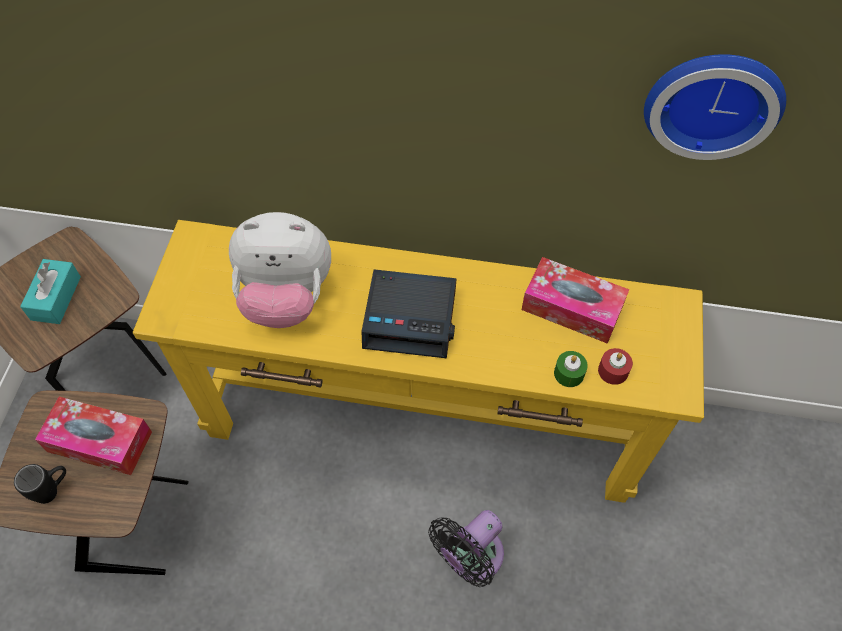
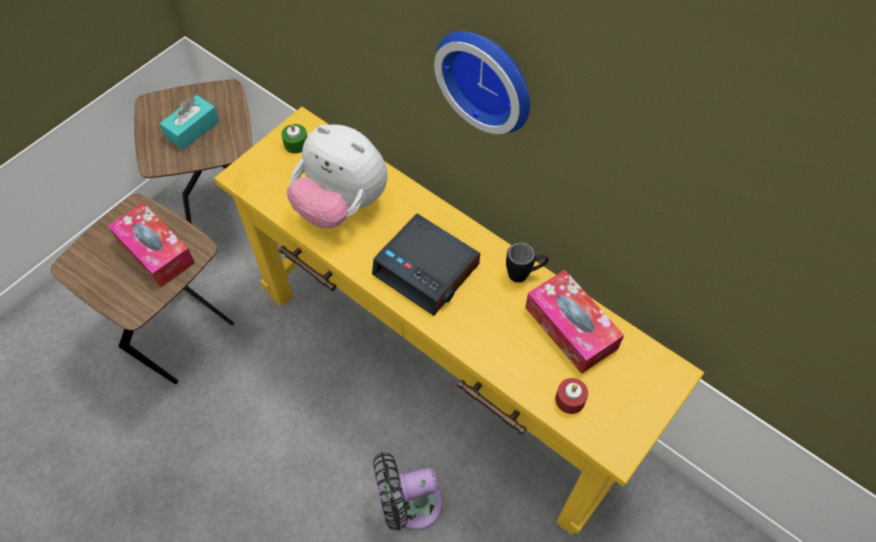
camera: 30 degrees right, 0 degrees up
(54, 490) = (104, 270): black mug -> black mug (524, 274)
(569, 373) = (529, 381): green candle -> green candle (296, 144)
(712, 99) = (731, 184): wall clock -> wall clock (488, 77)

